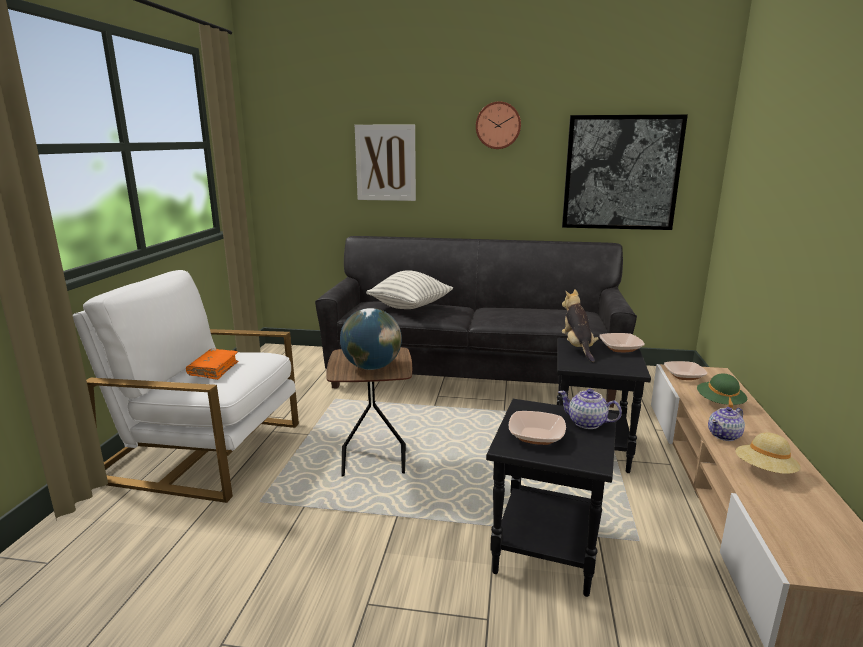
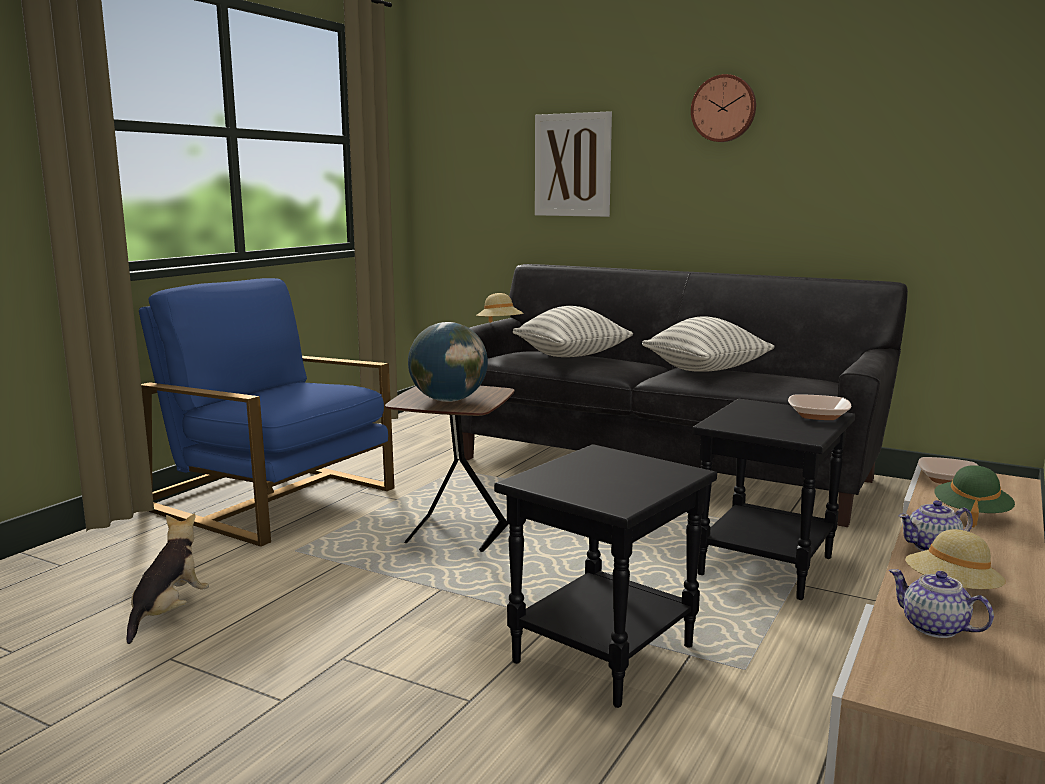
camera: 20 degrees right, 5 degrees down
(206, 450) = (274, 498): white armchair -> blue armchair
(214, 370) = (281, 392): orange book -> none
(351, 287) = (500, 326): none -> beige hat
(508, 311) = (706, 371): none -> pillow
(536, 436) = (576, 476): bowl -> none
(577, 348) = (752, 409): plush toy -> plush toy (169, 612)
(587, 423) = (661, 474): teapot -> teapot (935, 628)
(621, 173) = (909, 174): picture -> none

